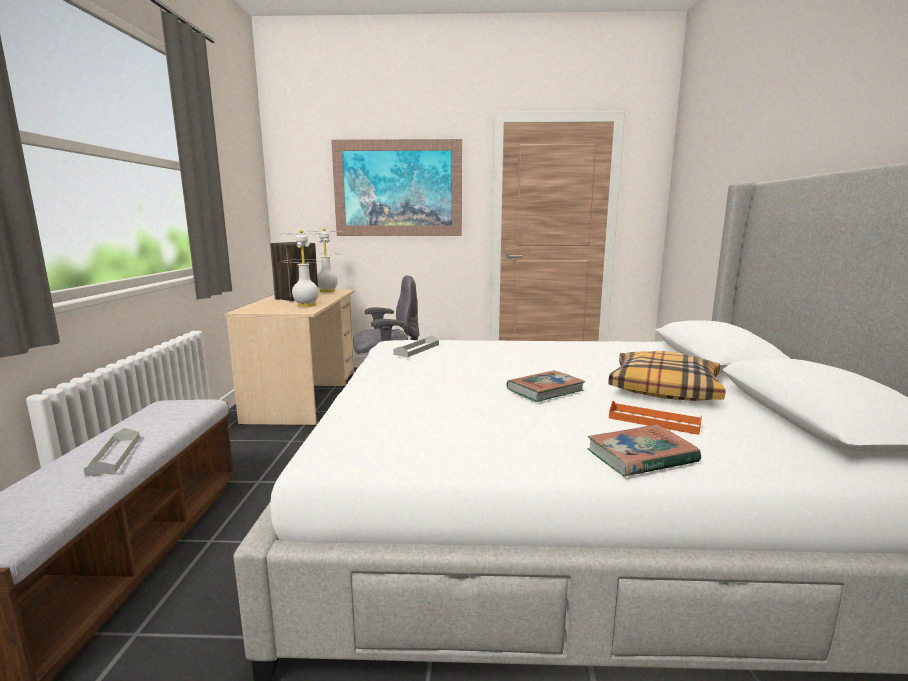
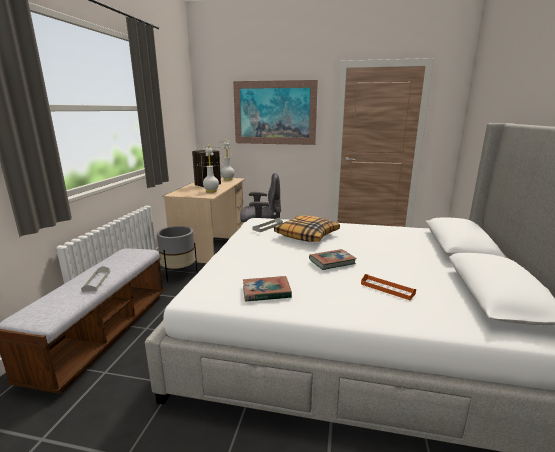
camera: 10 degrees right, 5 degrees up
(257, 445) = (179, 274): none -> grey planter
(641, 456) = (365, 311): book -> book (266, 292)
(664, 389) = (409, 266): pillow -> pillow (307, 235)

